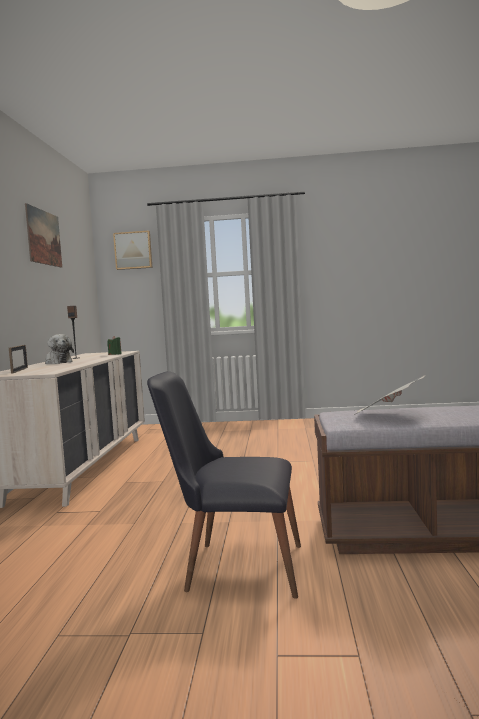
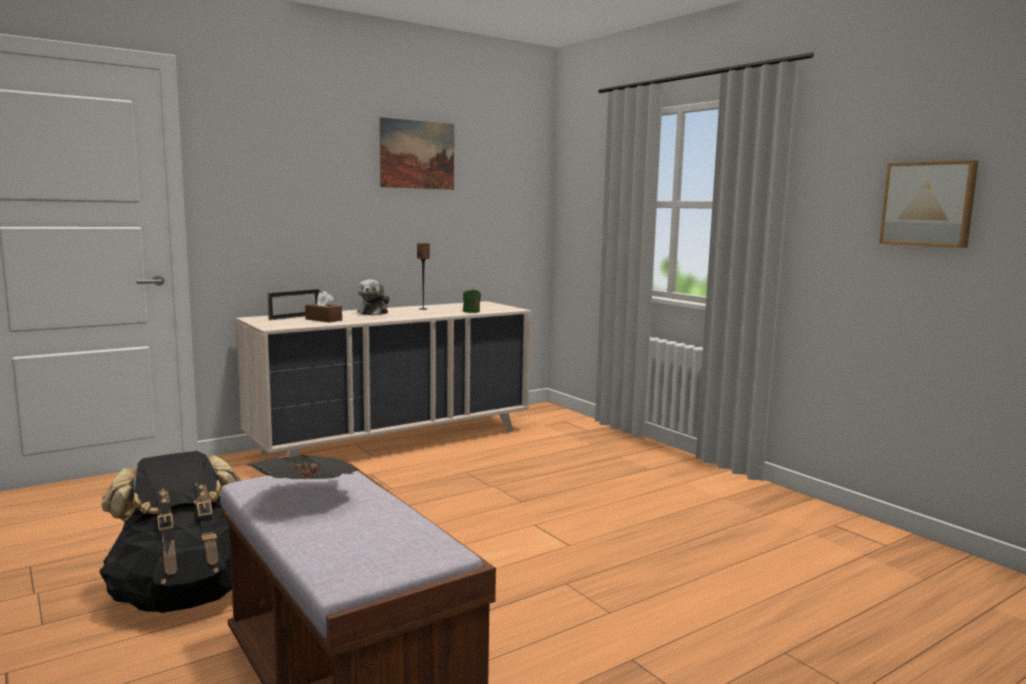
camera: 50 degrees right, 5 degrees up
(53, 367) = (323, 319): none -> brown tissue box
(133, 250) = (589, 160): picture -> picture (928, 204)
(232, 566) = (184, 595): black chair -> black backpack

